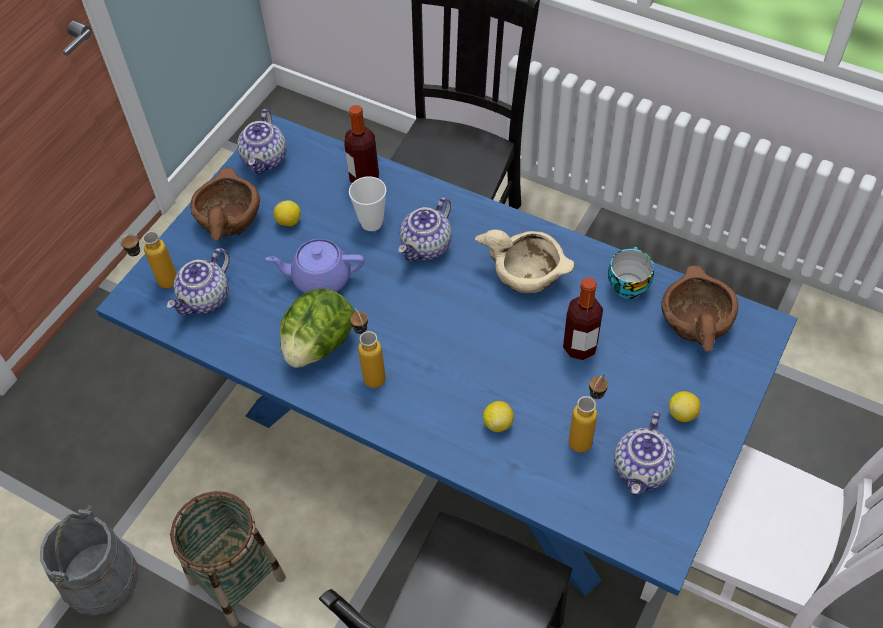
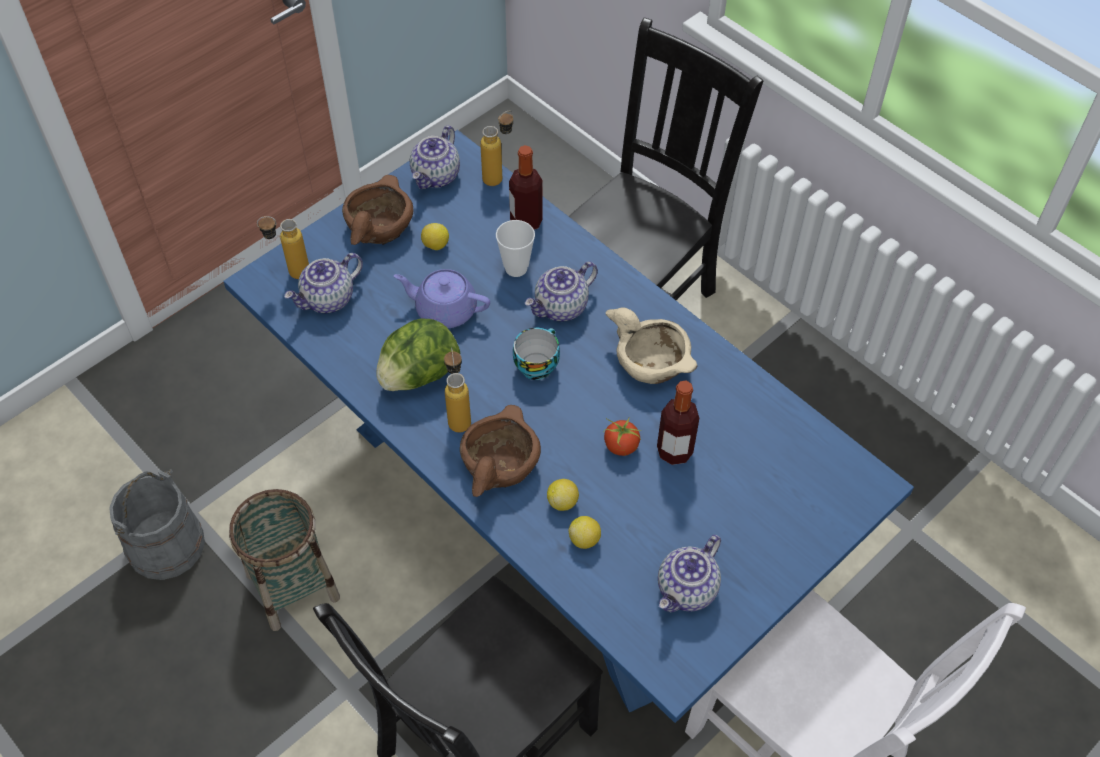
camera: 15 degrees right, 0 degrees up
(530, 357) = (620, 446): none -> tomato
(585, 436) = (644, 540): bottle -> bottle (499, 176)
(627, 284) = (749, 402): cup -> cup (536, 364)
(682, 414) = (751, 547): lemon -> lemon (584, 539)
(695, 321) = (803, 459): brown bowl -> brown bowl (499, 463)

